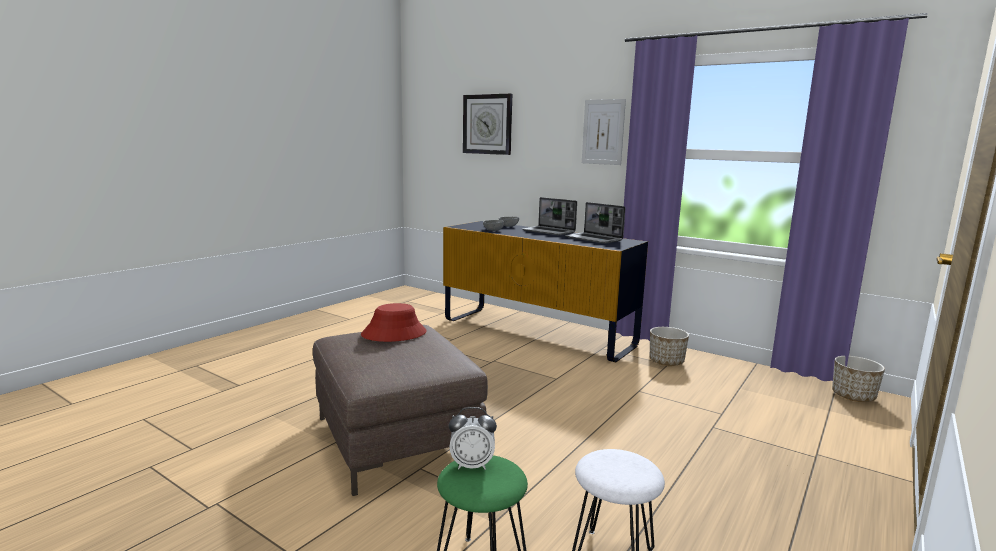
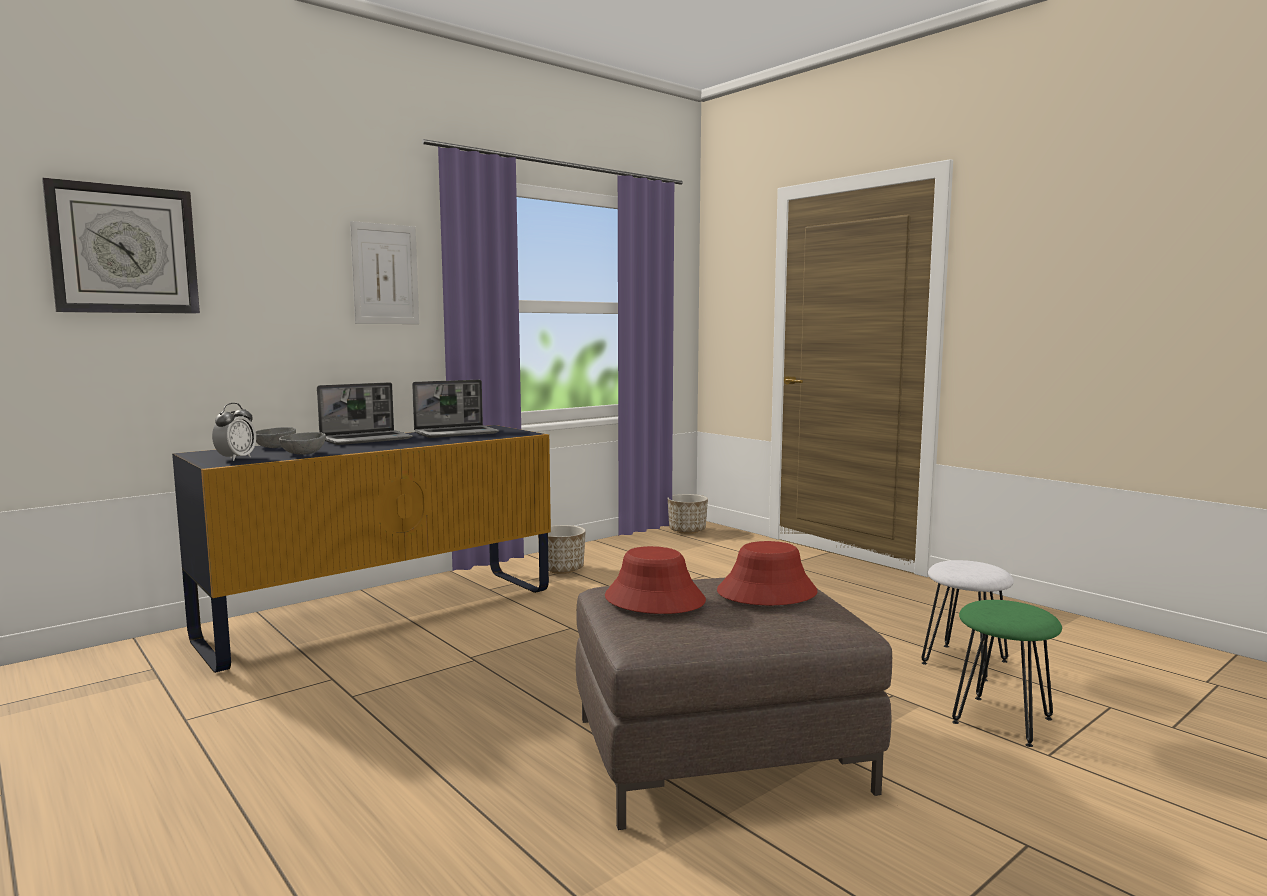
camera: 75 degrees left, 5 degrees down
(415, 357) = (766, 592): none -> red hat
(472, 465) = (997, 612): alarm clock -> alarm clock (236, 458)

